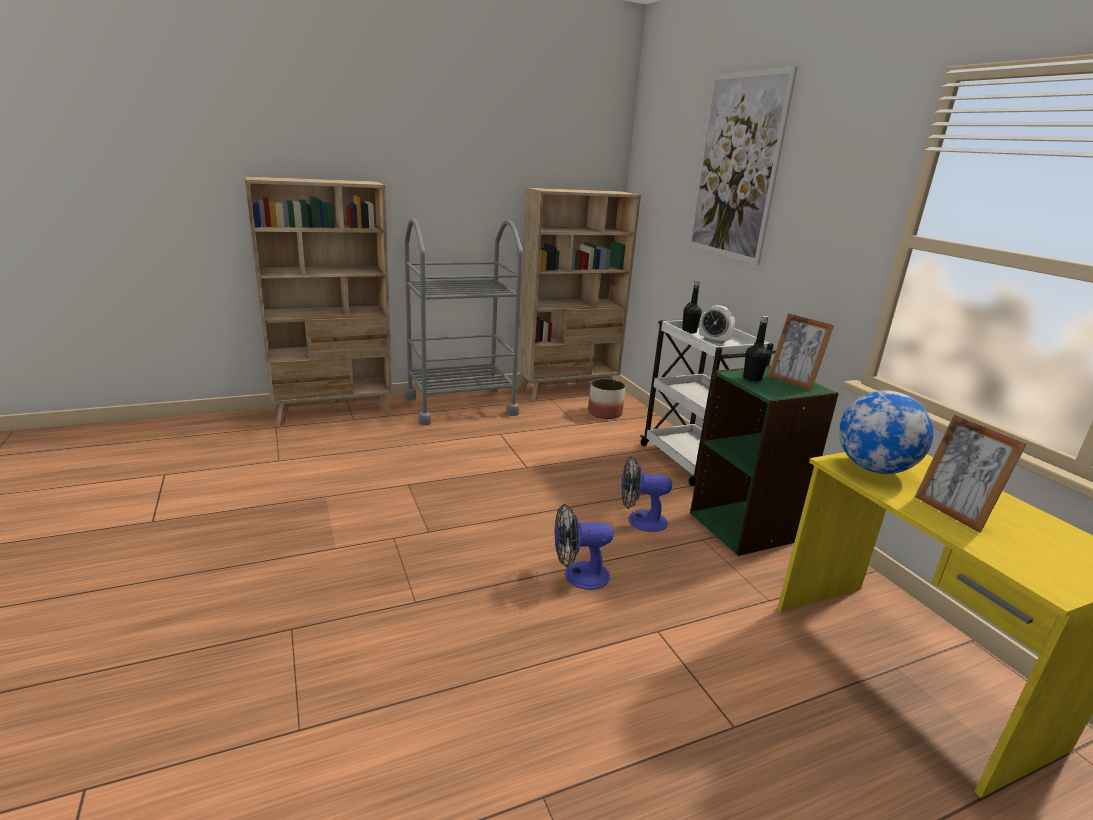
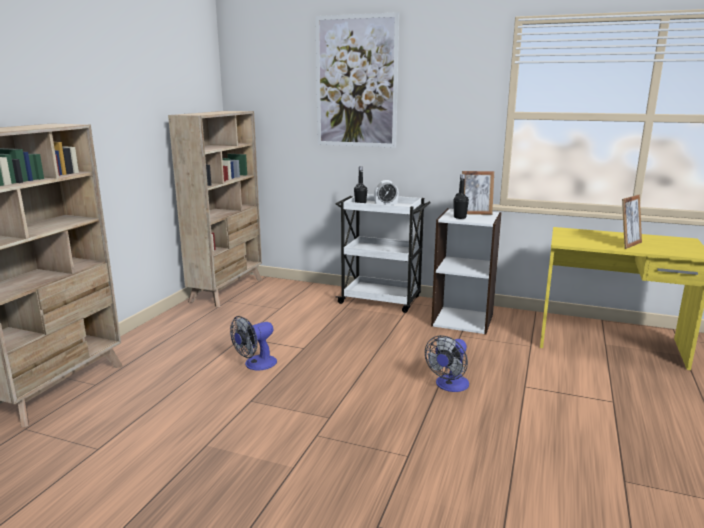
camera: 45 degrees left, 5 degrees down
(460, 406) = (170, 333): grey cart -> none
(604, 413) = (281, 294): planter -> none
(640, 520) = (419, 342): fan -> fan (255, 365)
(744, 526) = (463, 319): green bookcase -> white bookcase
(873, 468) = (575, 240): globe -> none
(952, 512) = (628, 244): picture frame -> picture frame turned 60 degrees counterclockwise

